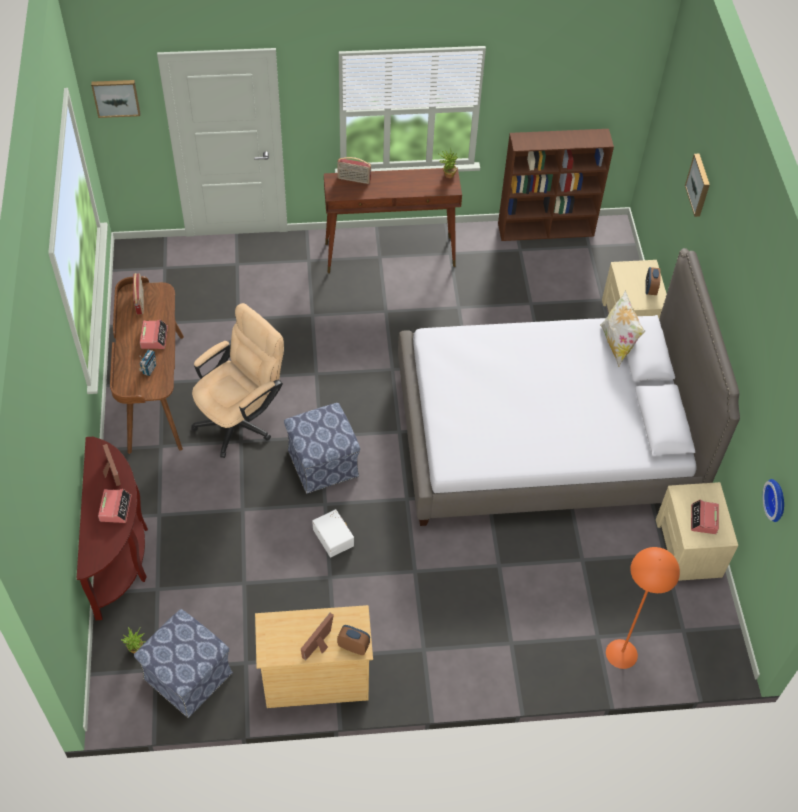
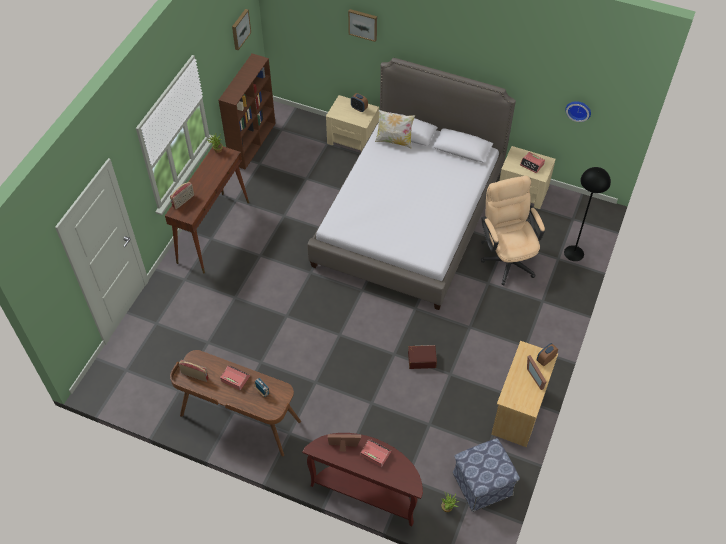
camera: 60 degrees left, 0 degrees up
(116, 97) = (45, 284): picture -> picture (240, 29)
(241, 419) = (297, 374): beige office chair -> beige office chair (507, 257)
(322, 462) = (361, 342): ottoman -> none
(334, 537) = (421, 359): white storage box -> brown storage box
(621, 654) = (574, 253): orange floor lamp -> black floor lamp

